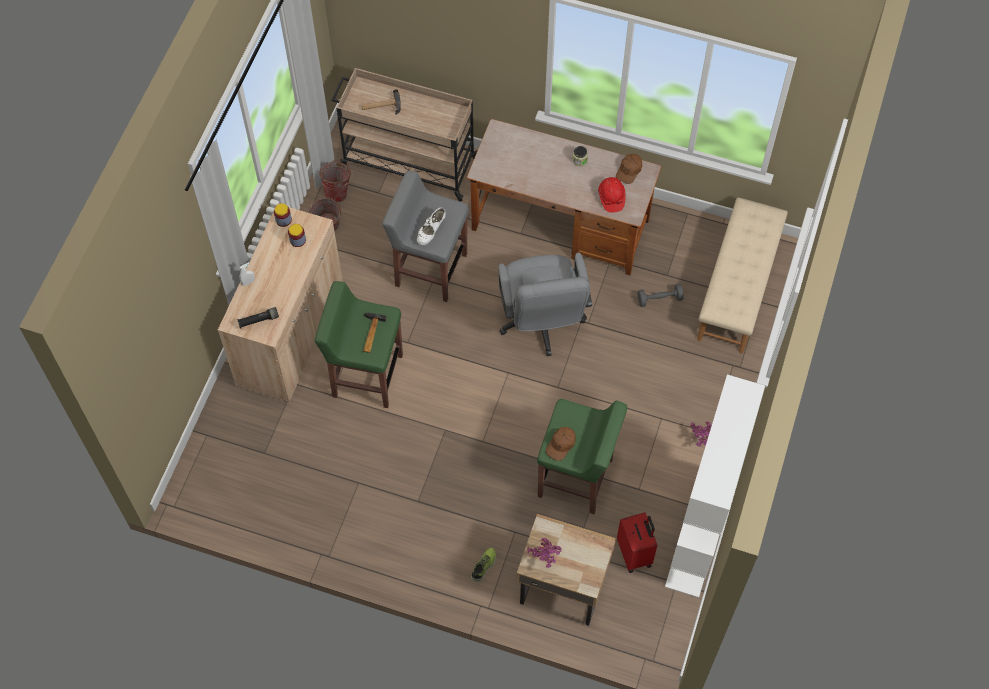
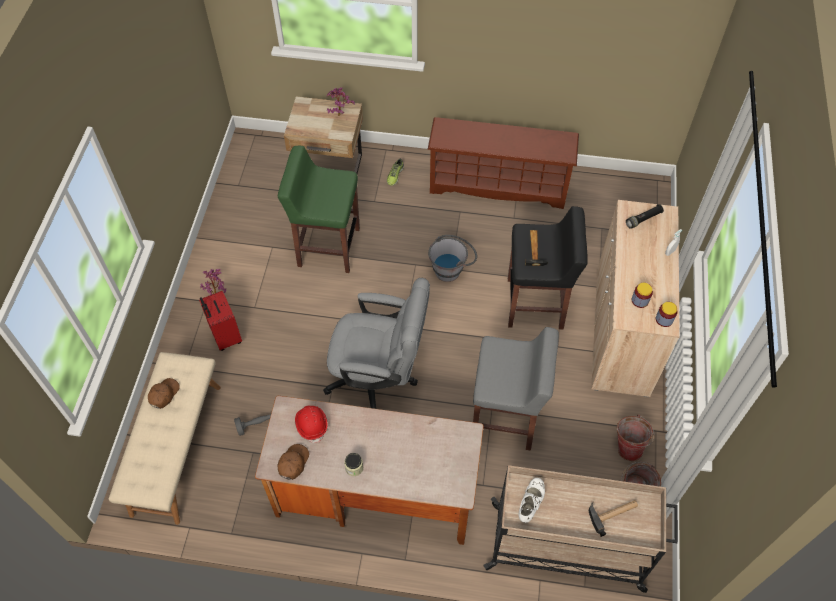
camera: 170 degrees right, 5 degrees down
(362, 530) = (499, 185): none -> brown shoe rack
(366, 375) = (536, 304): green stool -> black stool
(431, 231) = (506, 359): white shoe -> white shoe (530, 503)
(444, 430) = (452, 268): none -> grey bucket
(541, 324) = (379, 378): grey office chair -> grey office chair turned 120 degrees clockwise
(561, 445) = (337, 183): brown cap -> brown cap (164, 394)
(635, 553) = (272, 200): red suitcase -> red suitcase (225, 336)
(699, 536) = (219, 219): white bookcase -> none

